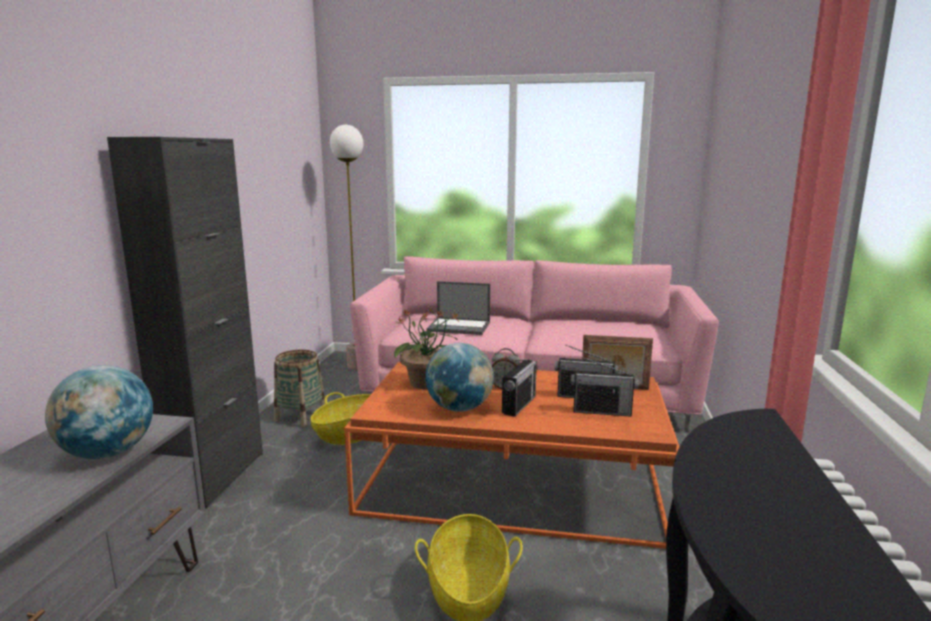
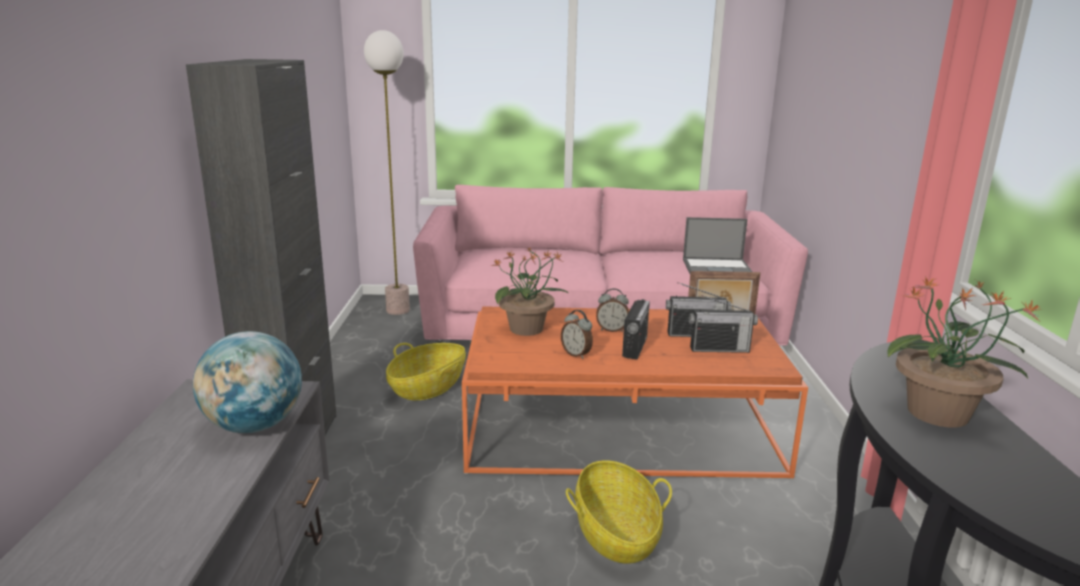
camera: 10 degrees left, 5 degrees up
(300, 417) = (360, 373): basket -> none
(459, 408) = (576, 354): globe -> alarm clock
(460, 327) = (530, 264): laptop -> laptop (717, 267)
(762, 491) = (939, 414): none -> potted plant

